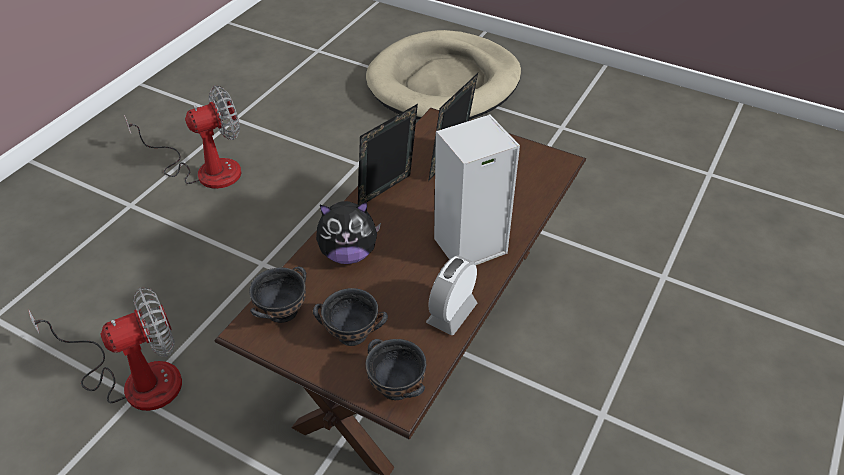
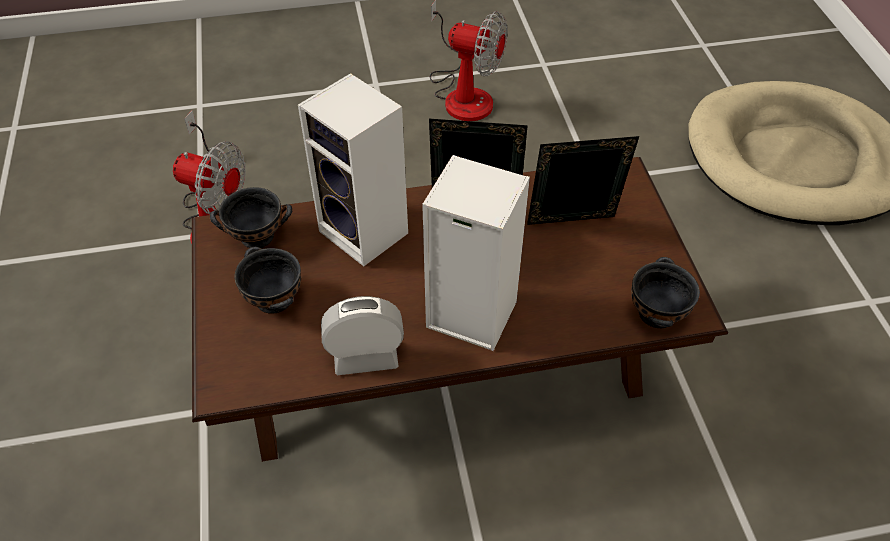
camera: 50 degrees right, 5 degrees up
(348, 254) = (367, 233): plush toy -> speaker
(397, 387) = (238, 373): black bowl -> black bowl (656, 315)

